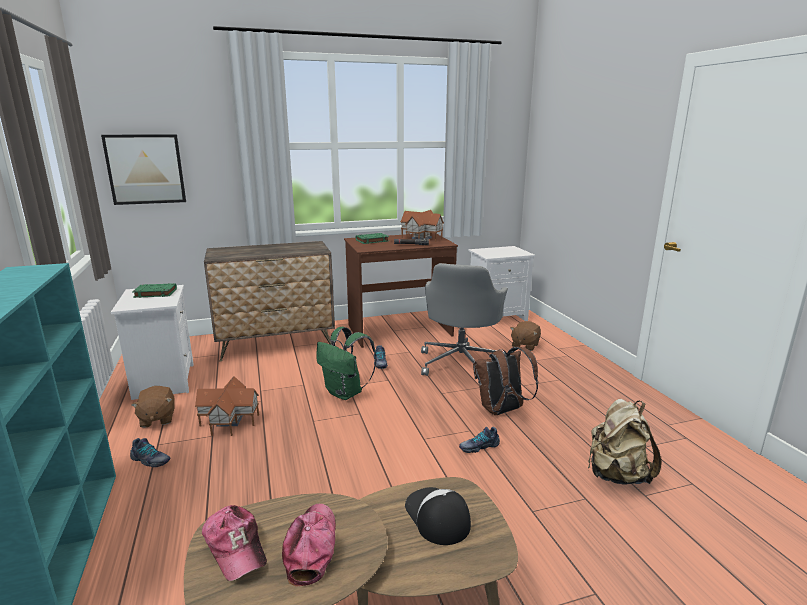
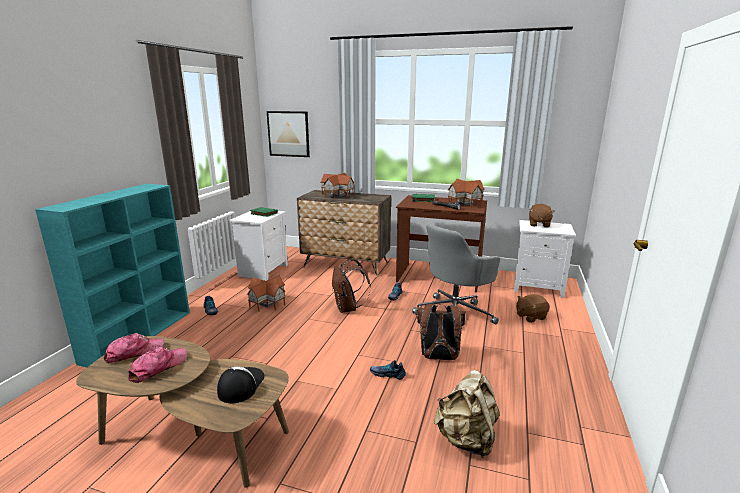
camera: 35 degrees right, 0 degrees up
(157, 419) = (237, 290): brown plush toy -> brown plush toy (539, 224)
(235, 547) = (134, 352): cap -> cap turned 120 degrees counterclockwise
(254, 250) = (337, 195): none -> toy house
(346, 393) = (348, 308): green backpack -> brown backpack

